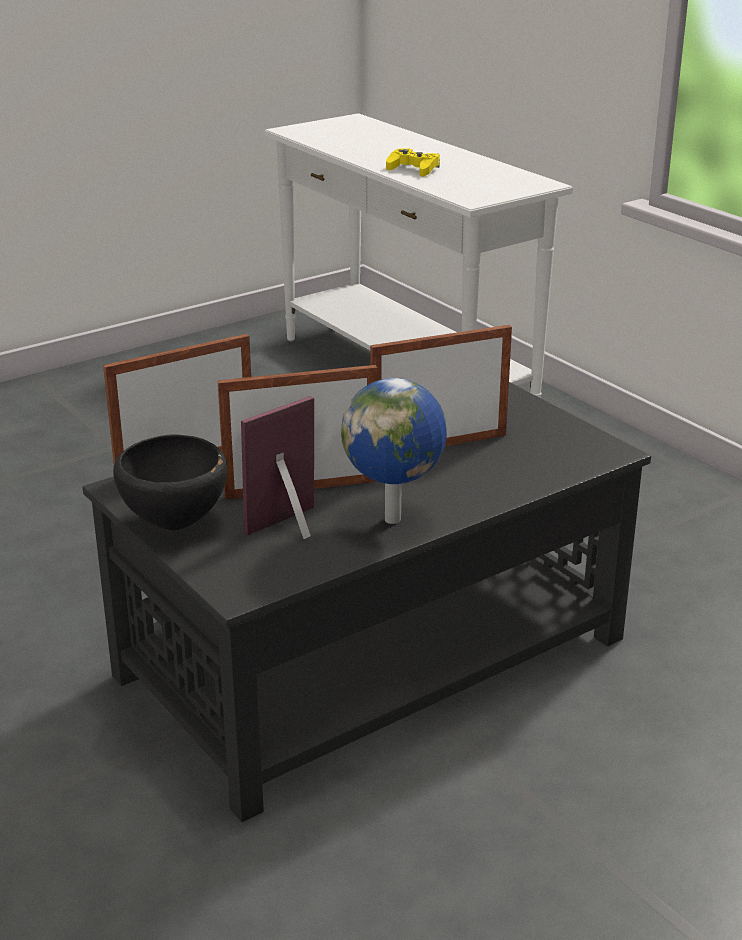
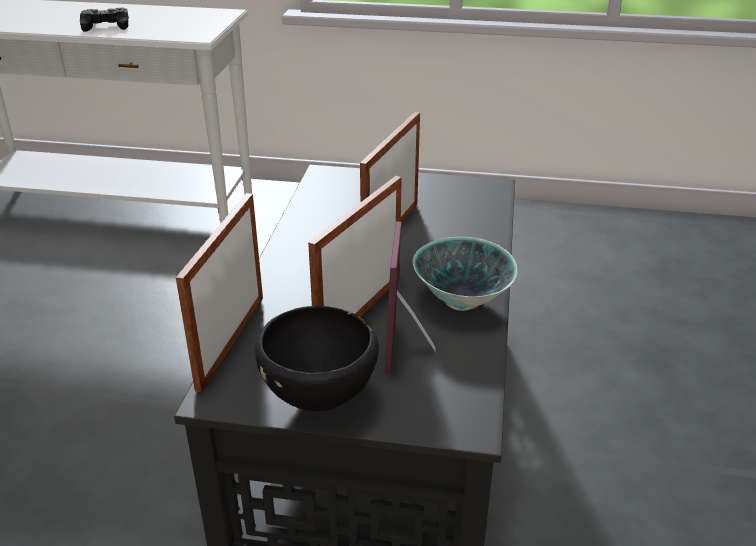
camera: 45 degrees left, 5 degrees up
(395, 519) = (461, 300): globe -> bowl
(413, 169) = (106, 26): yellow game controller -> black game controller

